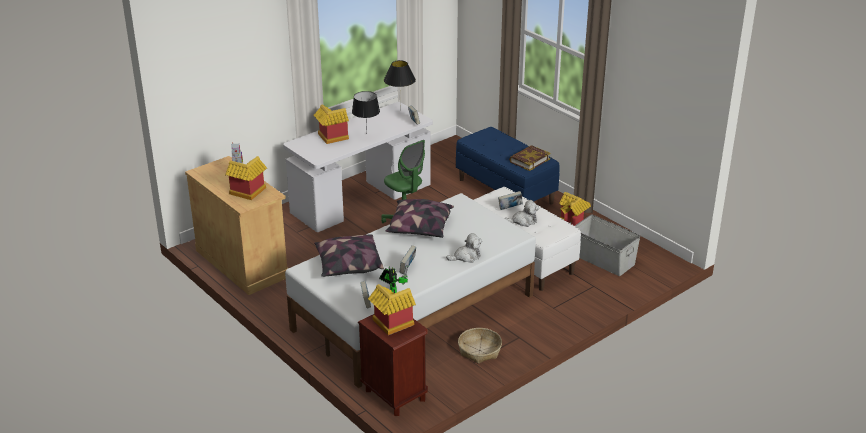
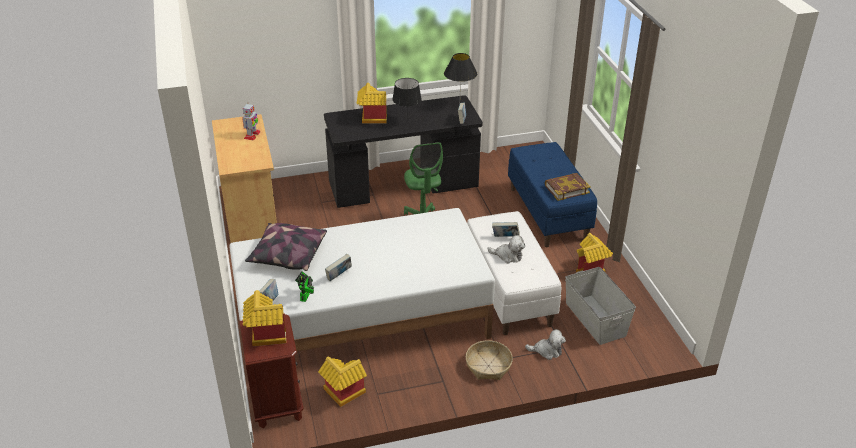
camera: 25 degrees right, 5 degrees up
(247, 193) = (243, 156): toy house -> toy house (342, 394)
(361, 199) = (403, 185): white desk -> black desk
(420, 228) = (386, 235): pillow -> none
(466, 257) = (405, 281): plush toy -> plush toy (547, 351)
(479, 350) = (393, 383): basket -> basket (488, 366)

